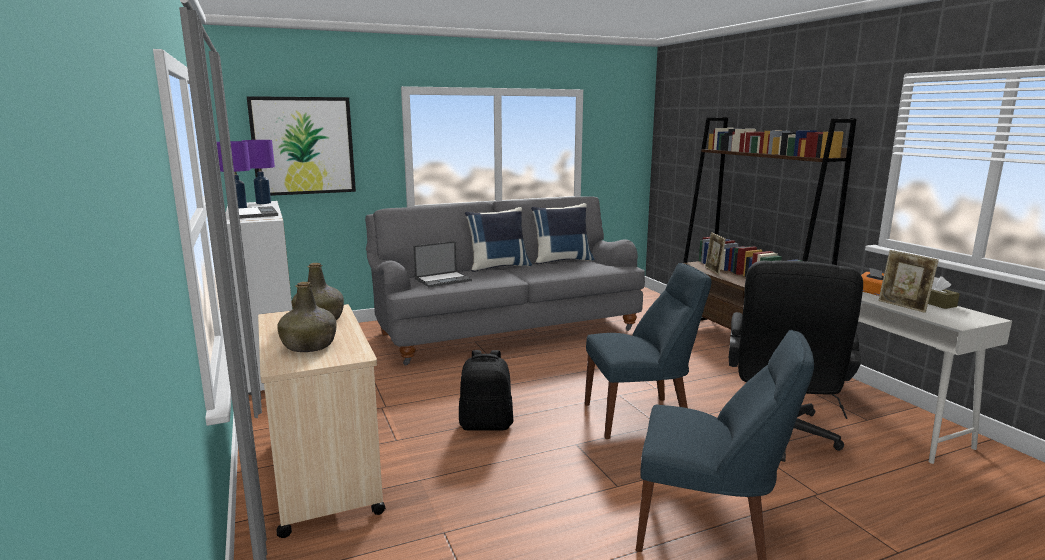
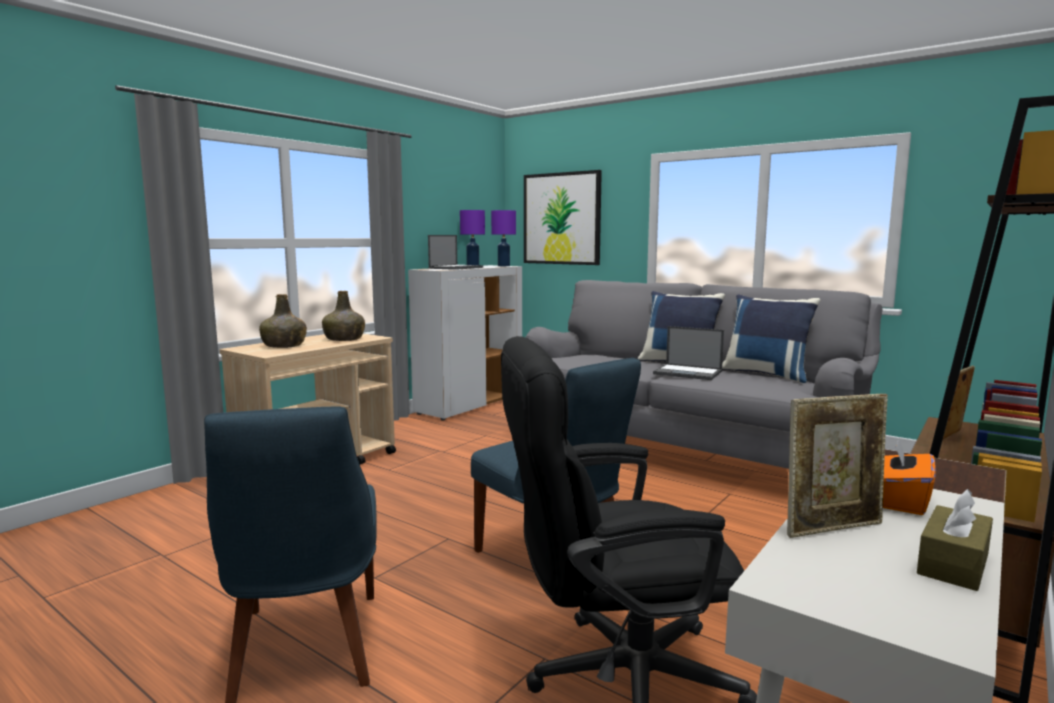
camera: 60 degrees right, 5 degrees down
(443, 279) = (584, 358): laptop -> laptop (688, 373)
(486, 424) = (448, 492): black backpack -> none
(903, 306) = (832, 528): picture frame -> picture frame turned 135 degrees counterclockwise

